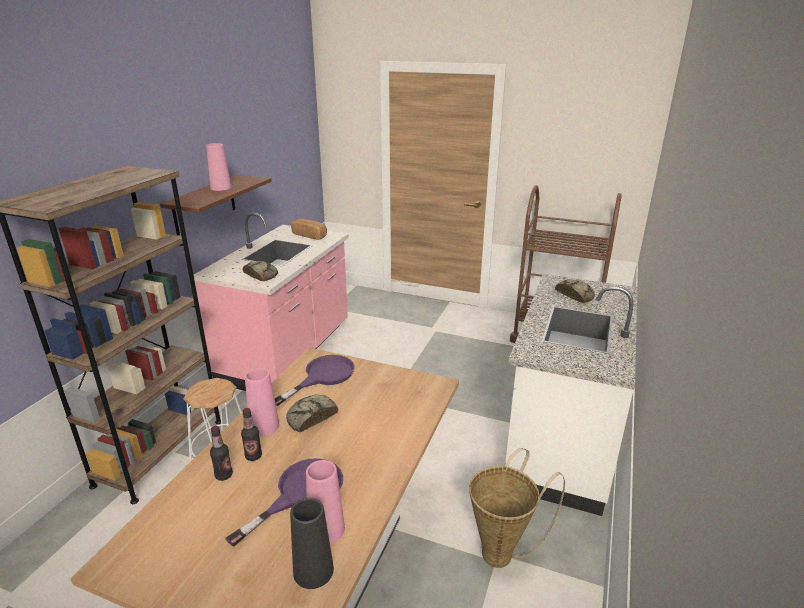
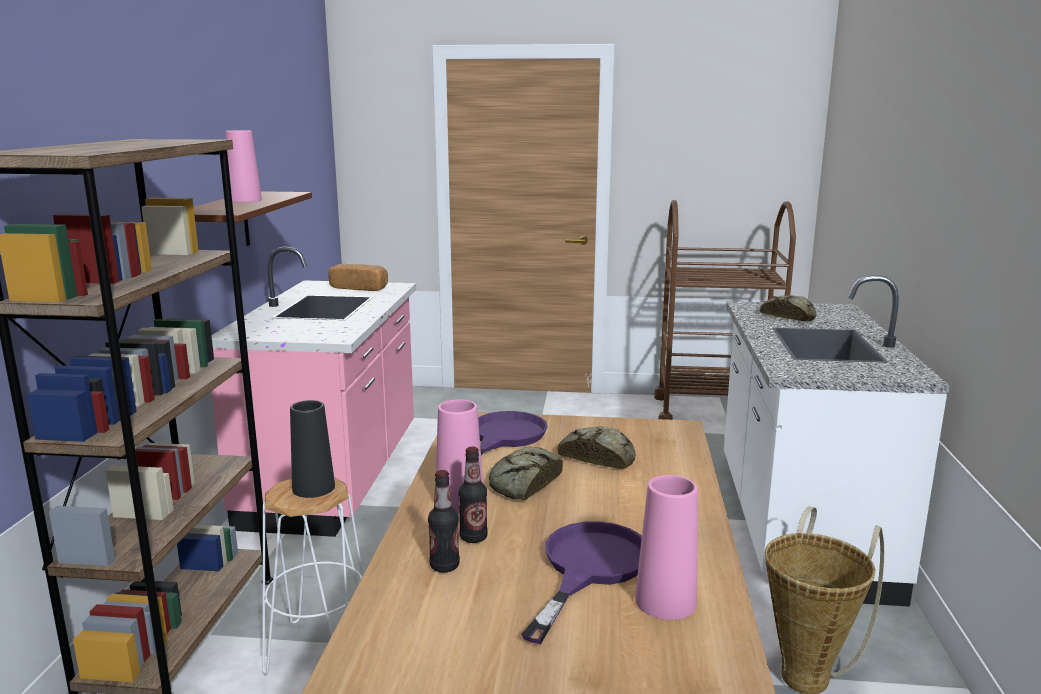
camera: 15 degrees left, 10 degrees down
(261, 275) = (321, 330): bread -> bread (598, 456)
(313, 571) = (691, 651): black vase -> black vase (313, 488)

